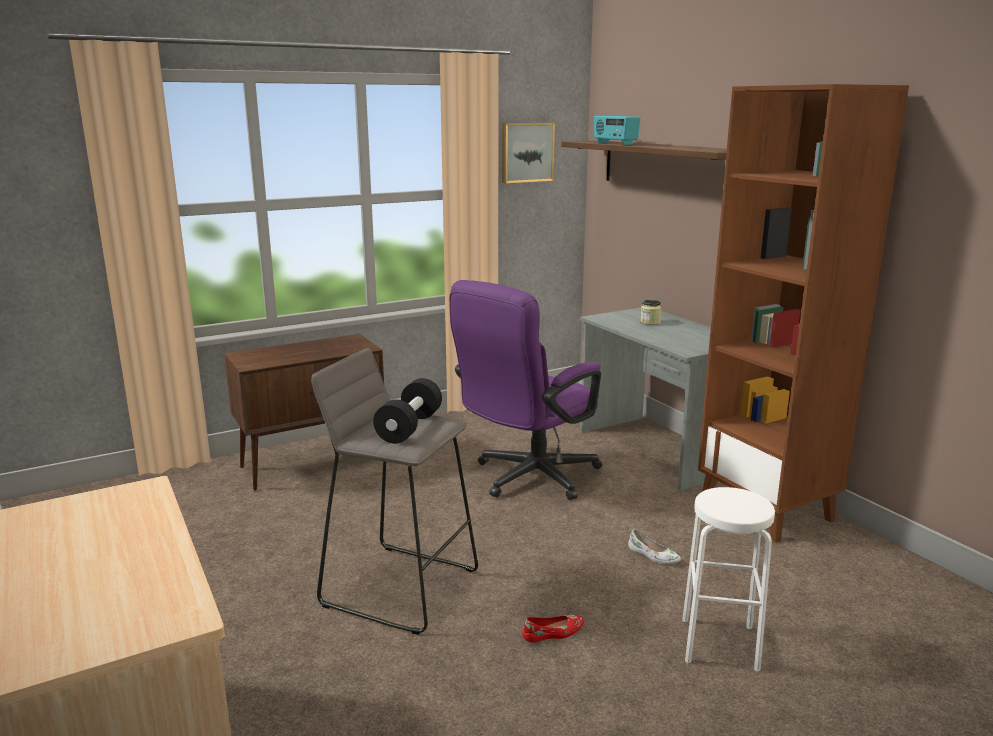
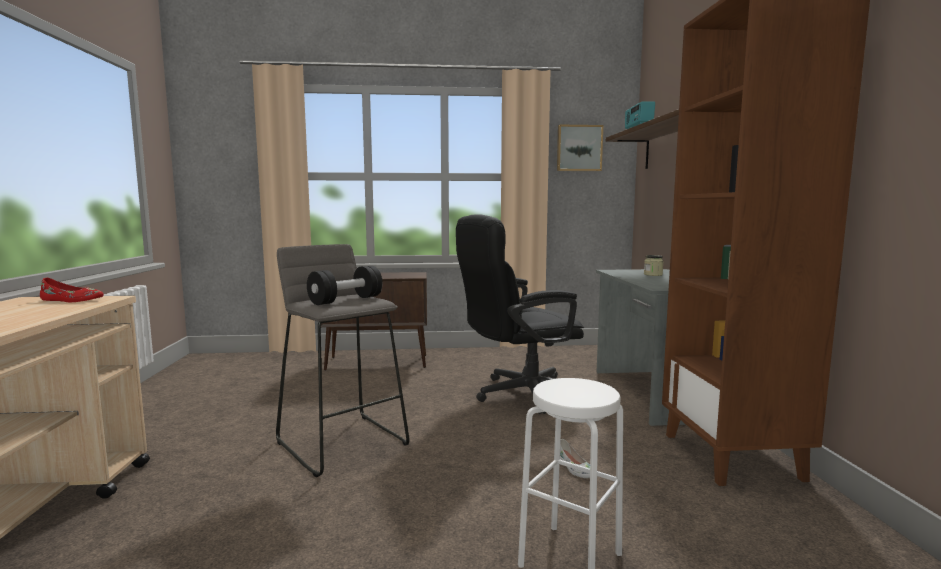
camera: 25 degrees right, 10 degrees down
(528, 478) = (519, 394): purple office chair -> black office chair
(553, 633) = (420, 505): red shoe -> red shoe (71, 300)

